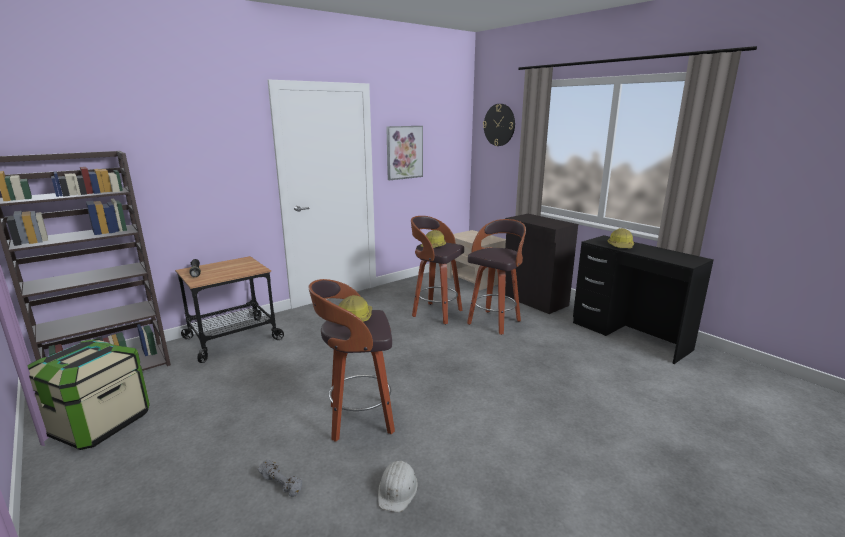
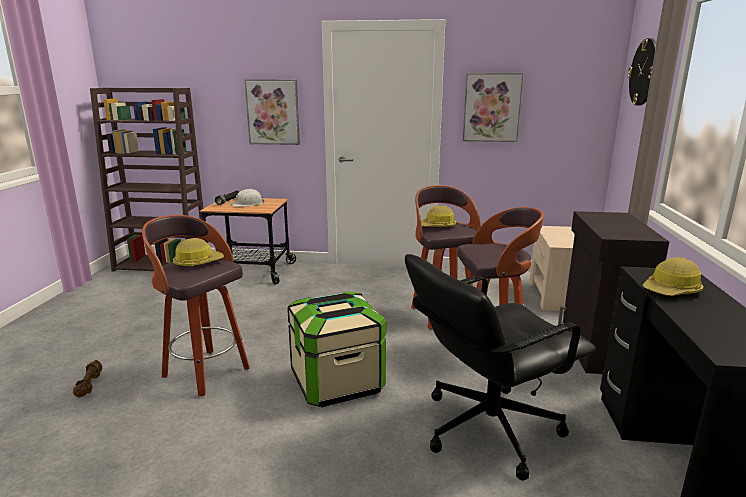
camera: 45 degrees right, 0 degrees up
(98, 424) = (102, 295): storage box -> storage box (337, 382)
(224, 170) = (273, 112): none -> picture
(281, 484) = (90, 385): grey dumbbell -> brown dumbbell
(397, 490) = (123, 439): white hard hat -> white hard hat (247, 204)
(559, 358) = (487, 428): none -> black office chair

